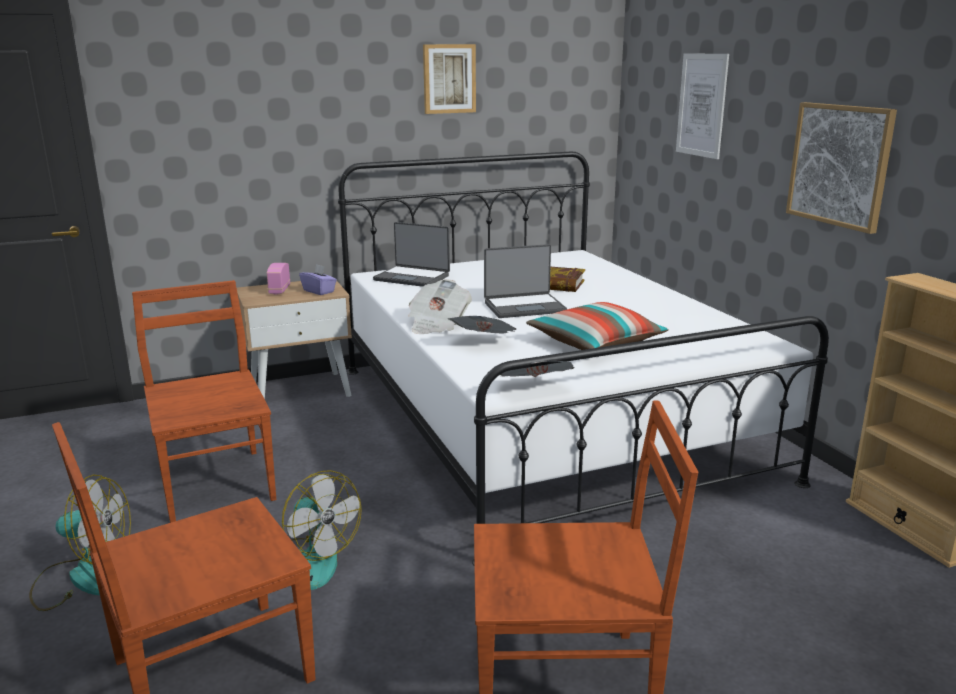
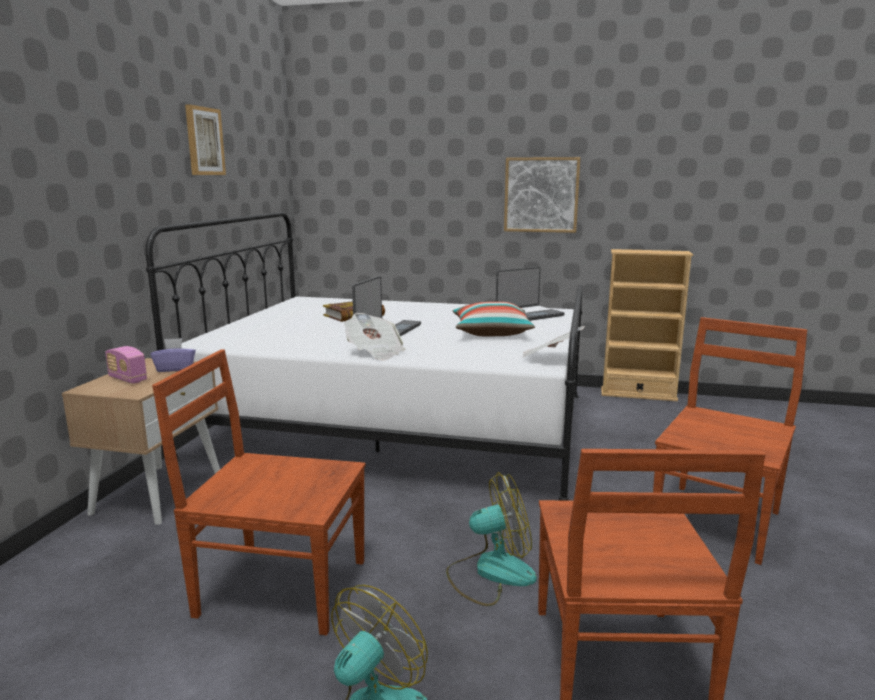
camera: 55 degrees left, 5 degrees down
(412, 277) = (240, 336): laptop -> laptop (528, 315)
(484, 343) = (441, 351): newspaper -> none
(701, 105) = (401, 166): picture -> none

